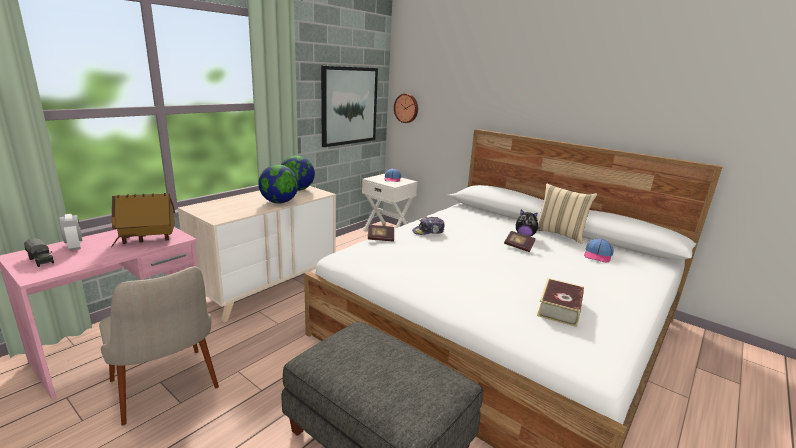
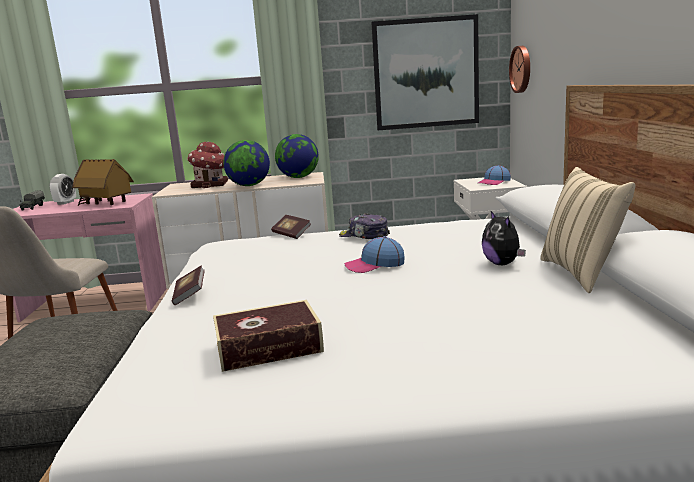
camera: 50 degrees right, 5 degrees down
(235, 205) = (211, 185): none -> toy house
(518, 246) = (439, 272): book -> book (190, 295)
(598, 255) = (565, 314): cap -> cap (374, 265)

